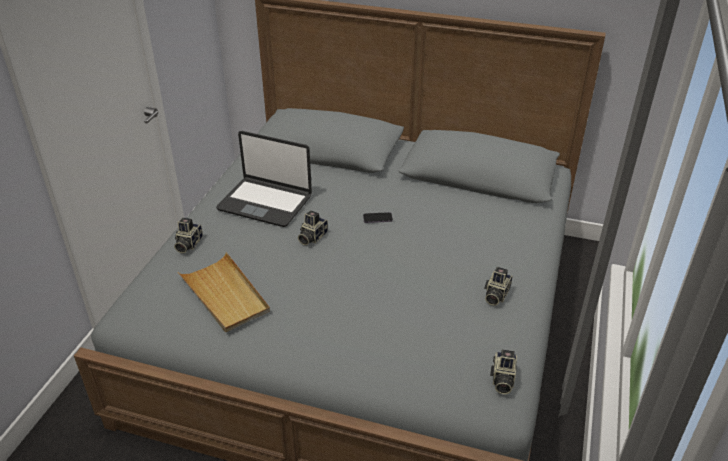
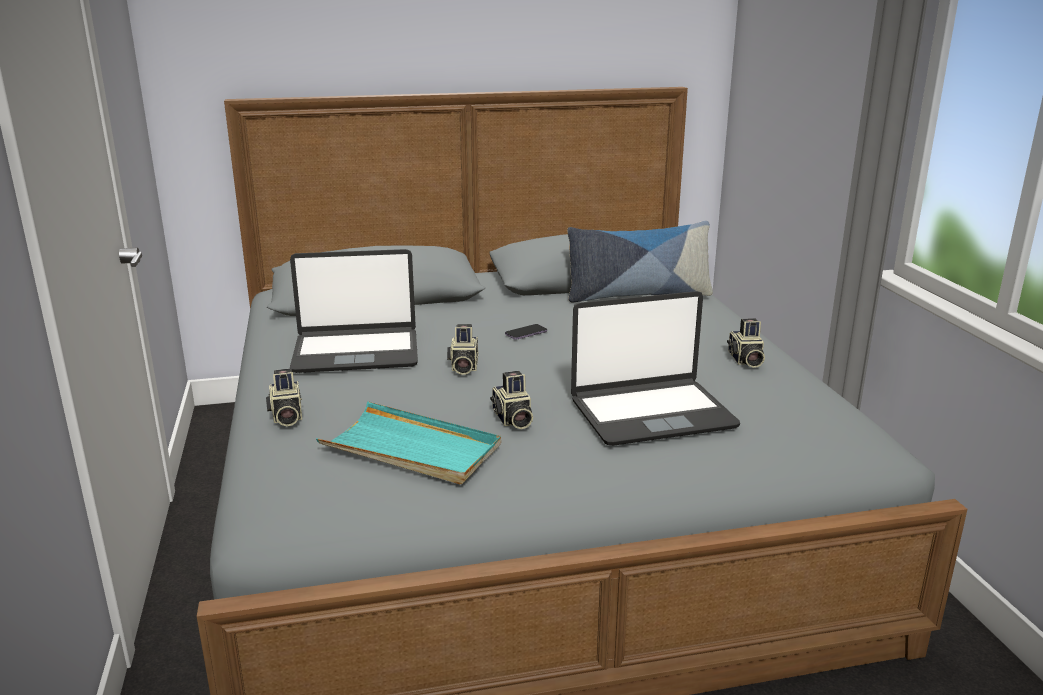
camera: 30 degrees left, 15 degrees down
(225, 295) = (411, 449): beige tray -> turquoise tray
(381, 320) = (651, 413): none -> laptop
(492, 203) = (638, 295): none -> pillow
(502, 379) = (851, 423): camera -> camera (512, 419)

